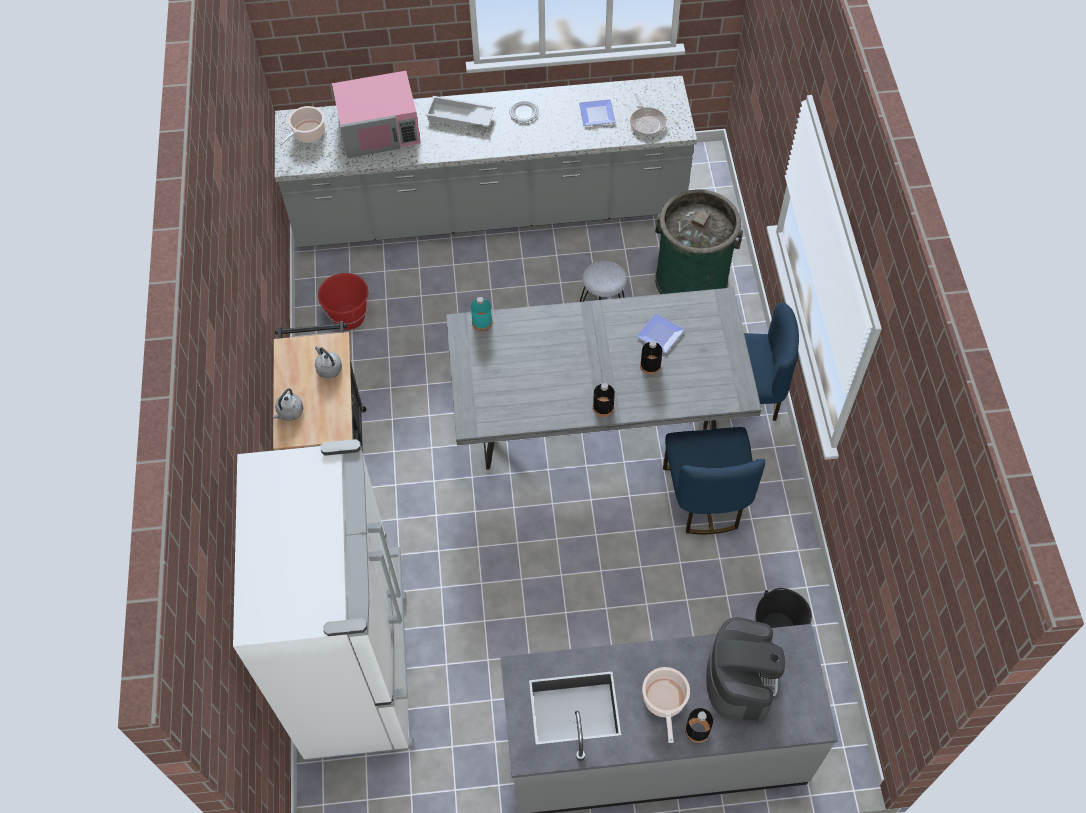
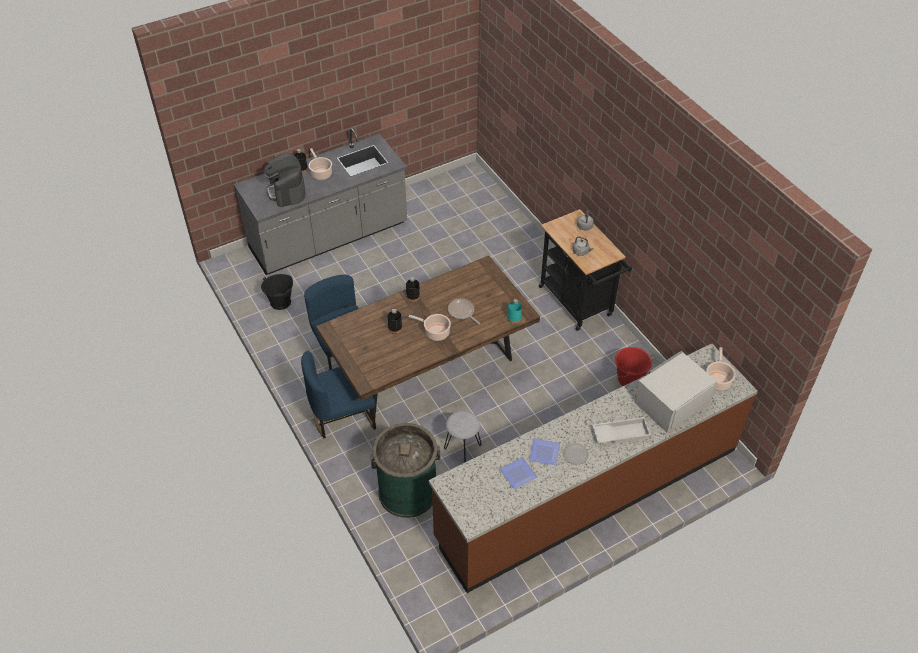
camera: 155 degrees right, 10 degrees down
(360, 673) = (490, 220): white fridge -> none
(380, 129) = (671, 402): pink microwave -> white microwave
(490, 211) = (588, 493): grey counter -> brown counter
(597, 421) = (429, 372): grey dining table -> brown dining table
(598, 339) = (435, 332): none -> cooking pot
(647, 122) = (475, 481): frying pan -> frying pan (462, 312)
(662, 334) = (396, 349): plate -> plate (543, 453)

